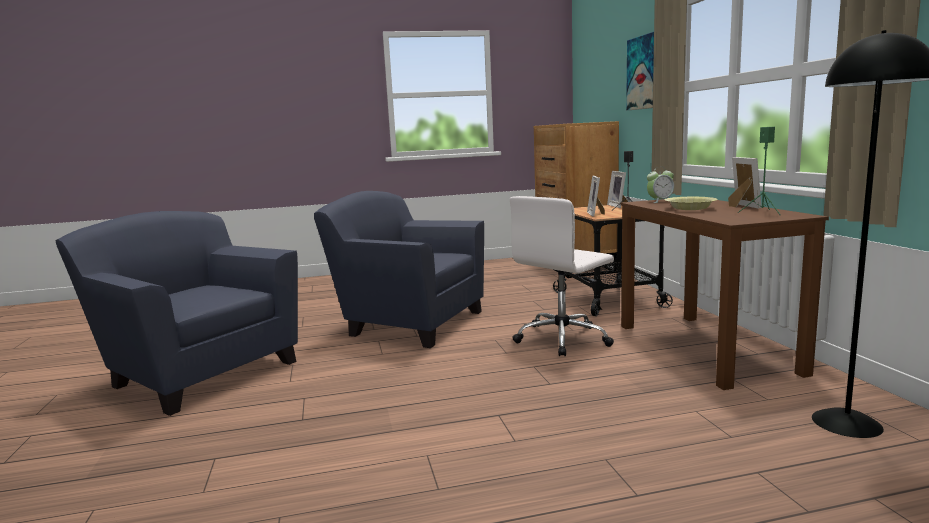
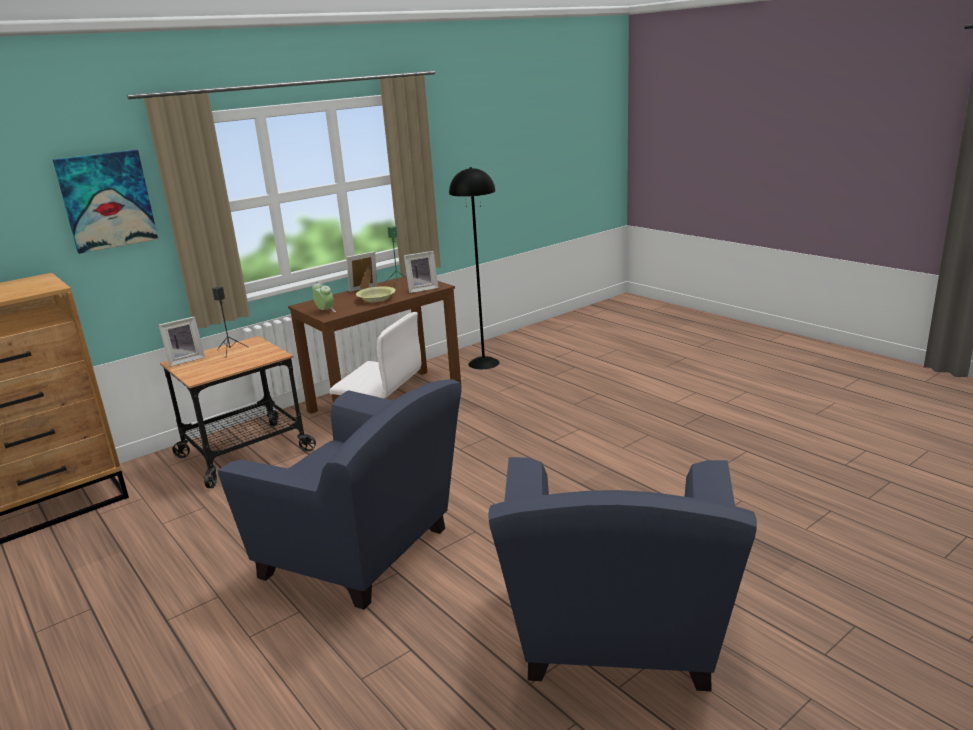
camera: 115 degrees left, 10 degrees up
(410, 323) = (365, 553): blue armchair -> blue armchair turned 60 degrees counterclockwise
(596, 214) = (254, 359): picture frame -> picture frame (422, 289)

